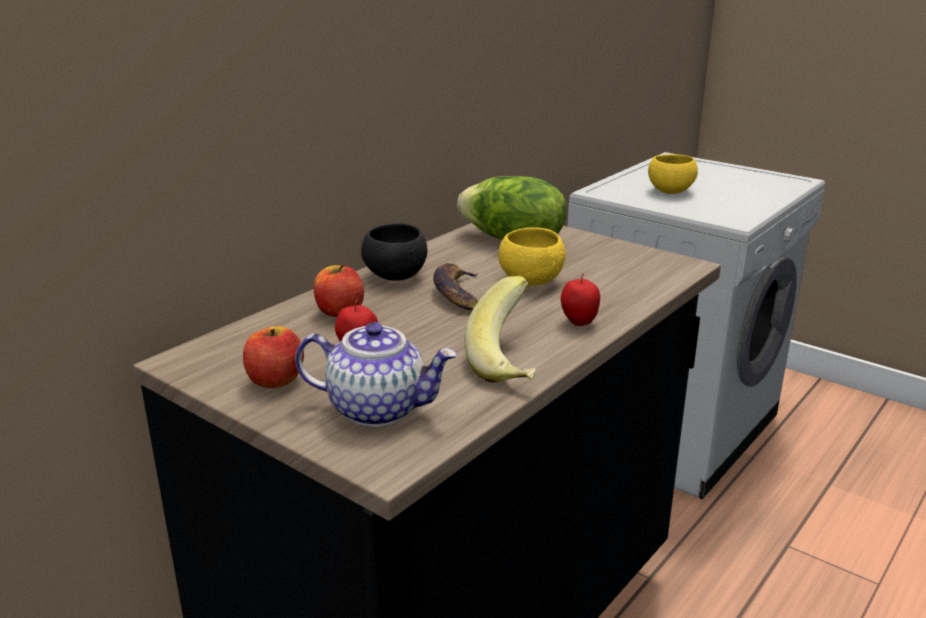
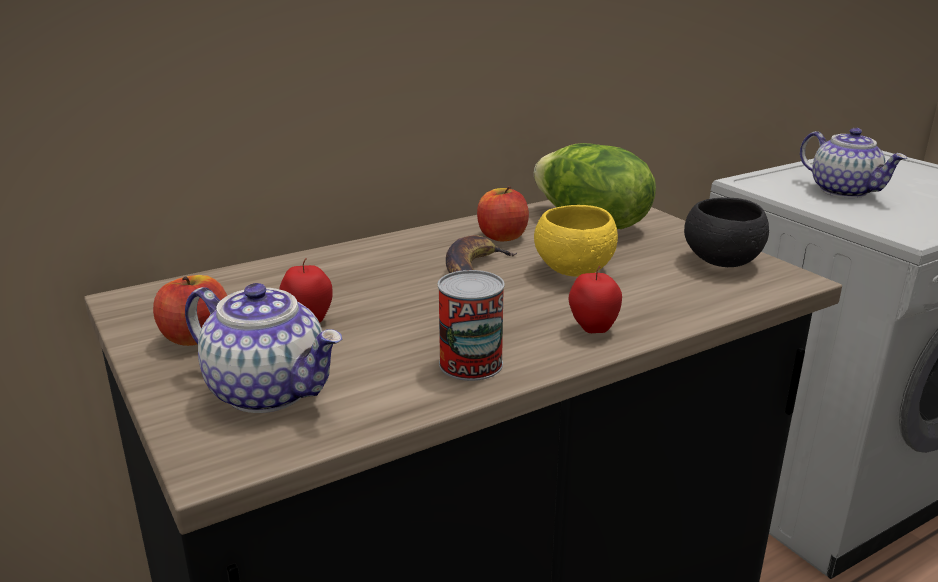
camera: 20 degrees right, 0 degrees up
(340, 312) = (331, 273): apple -> apple (502, 236)
(395, 276) = (424, 244): black bowl -> black bowl (721, 262)
(512, 362) = (470, 364): banana -> can
(670, 191) = (844, 191): yellow bowl -> teapot

